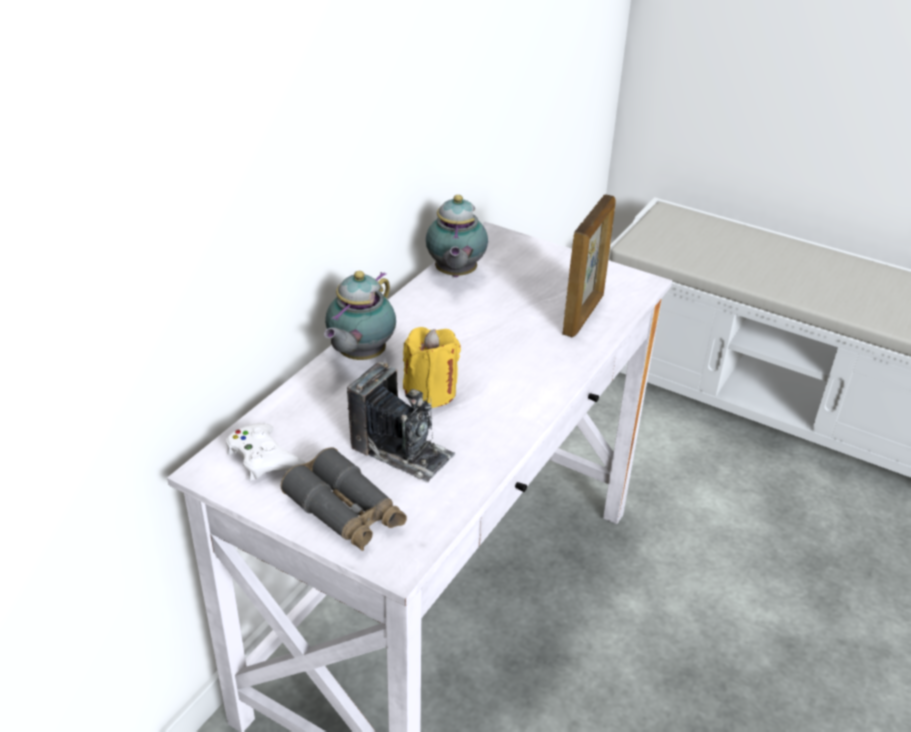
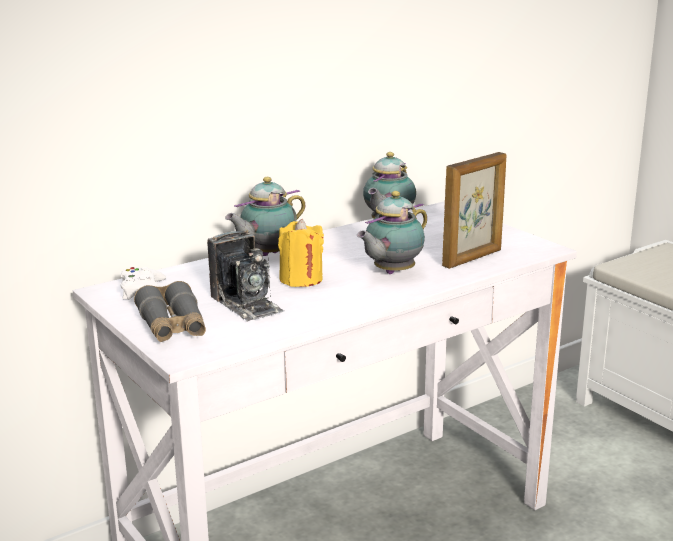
camera: 25 degrees right, 15 degrees down
(518, 357) = (391, 272): none -> teapot

